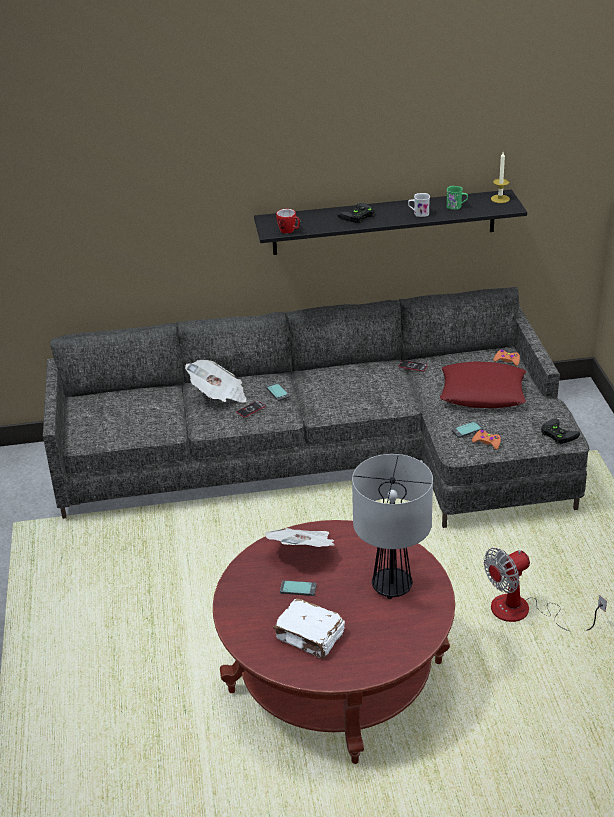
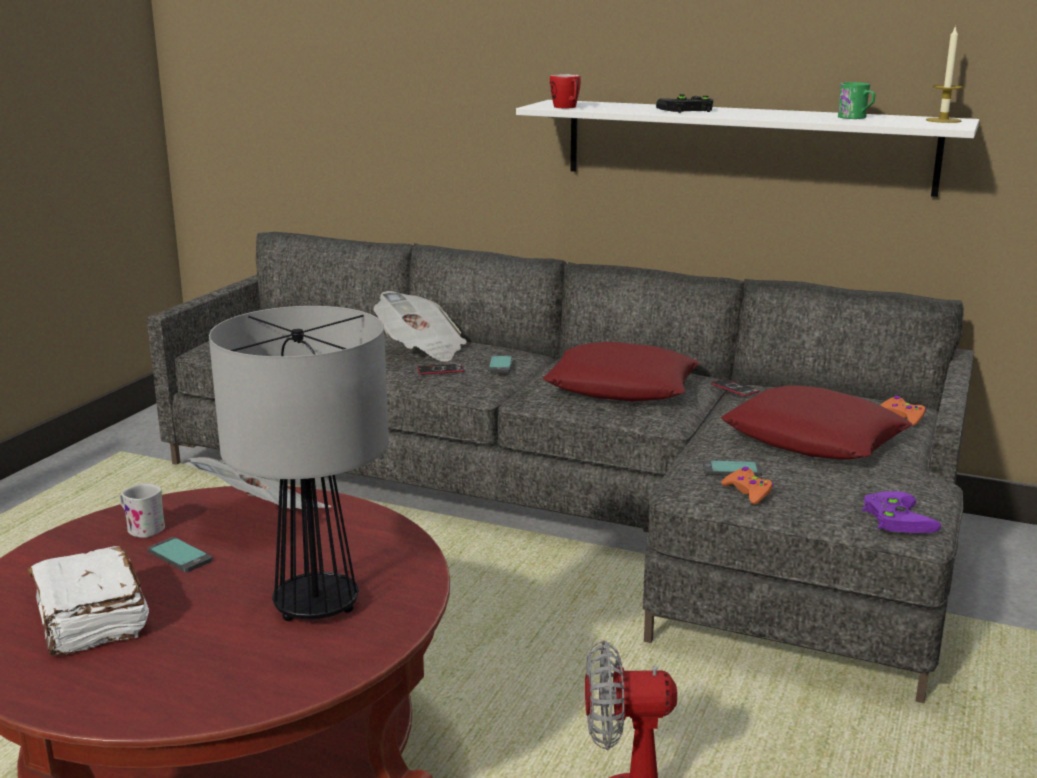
camera: 30 degrees right, 15 degrees down
(359, 387) = (622, 386): none -> red pillow
(384, 222) = (746, 146): black shelf -> white shelf
(418, 214) = (782, 116): white mug -> white mug (141, 528)
(557, 434) = (894, 517): black game controller -> purple game controller

